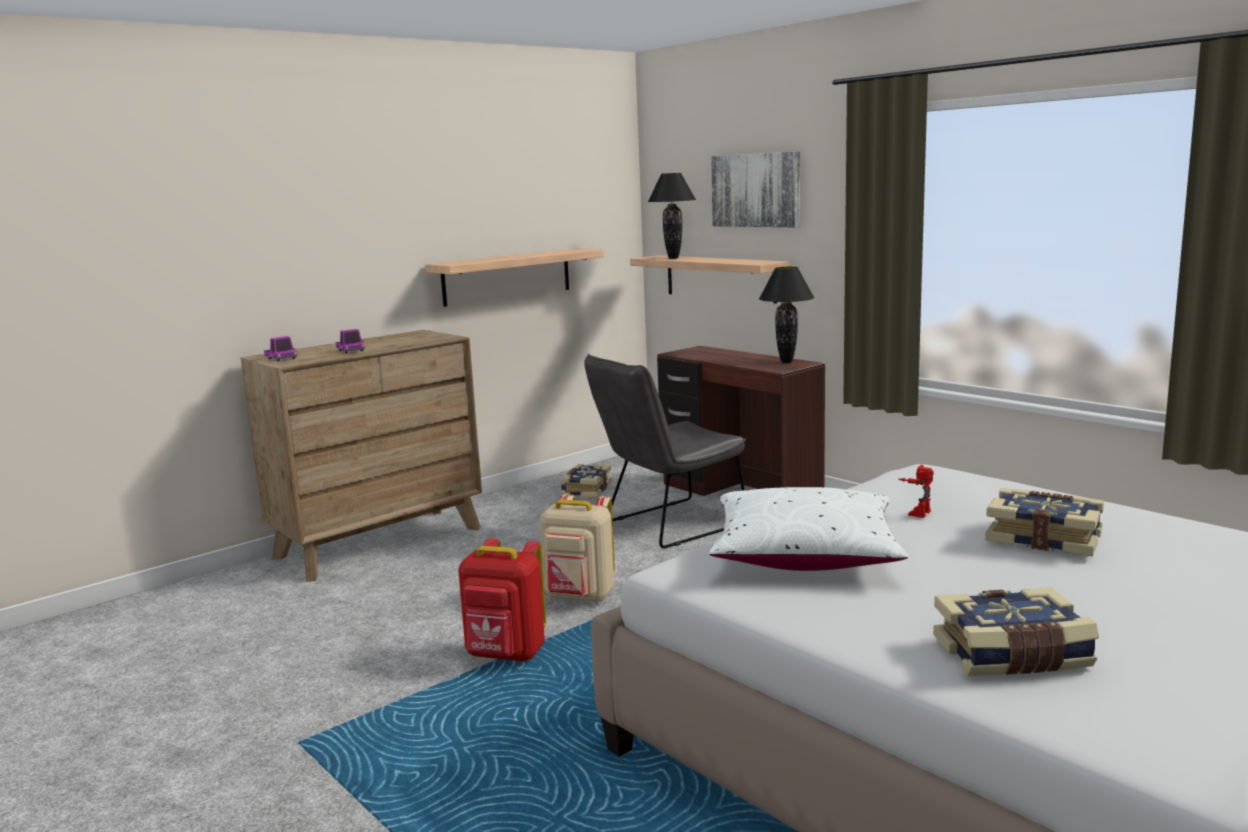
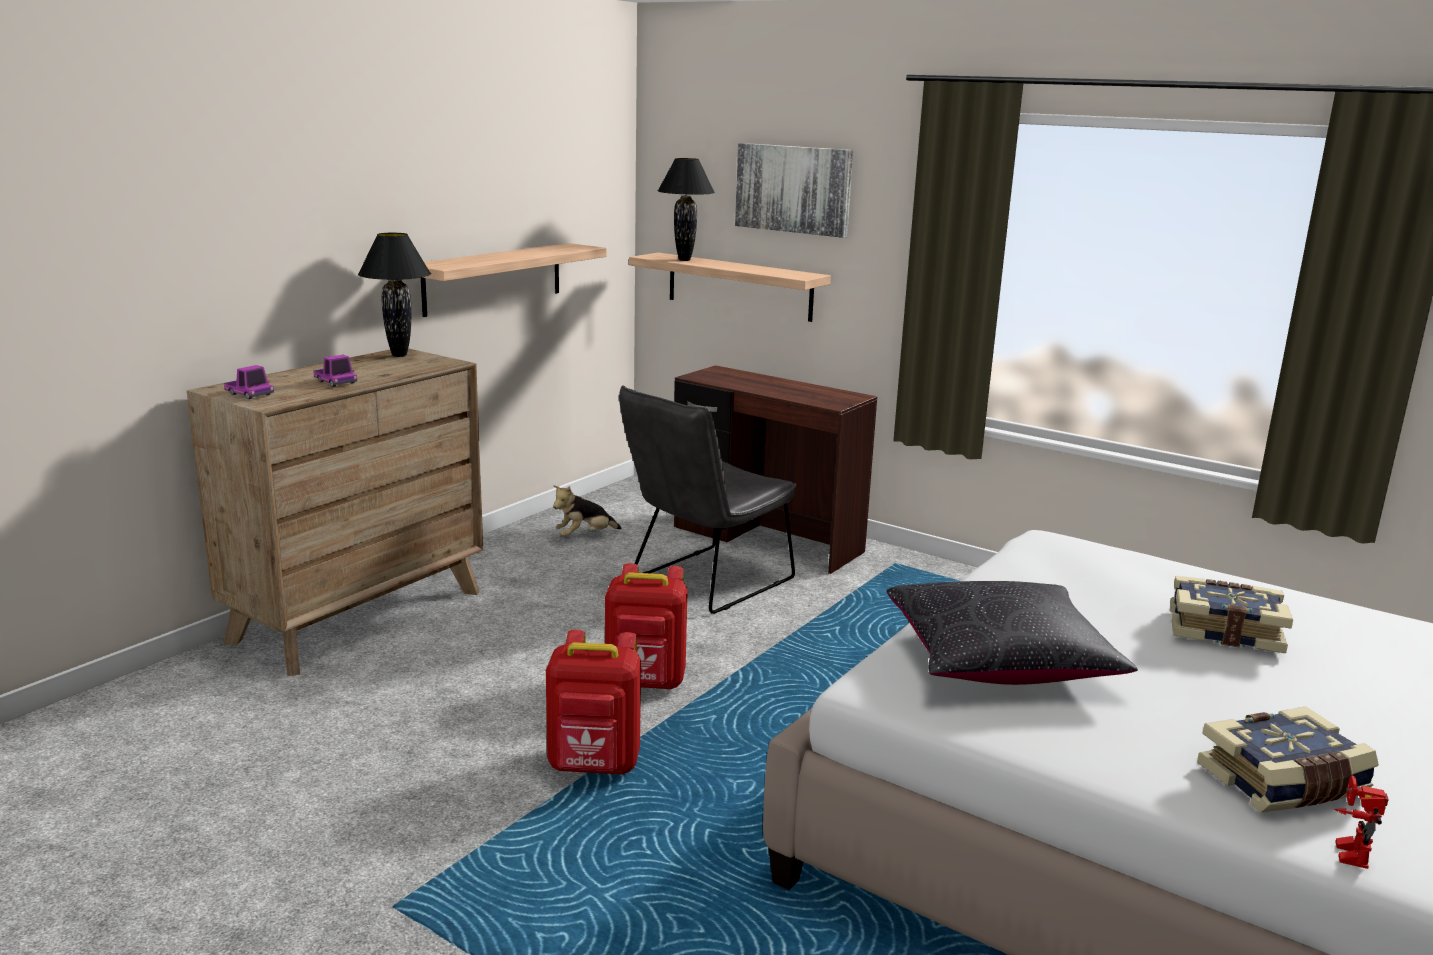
camera: 15 degrees left, 5 degrees up
(580, 597) = (646, 683): beige backpack -> red backpack
(585, 490) = (584, 536): book -> plush toy
(787, 362) = (834, 393): black table lamp -> black table lamp (400, 355)
(804, 554) = (999, 659): white pillow -> black pillow
(916, 512) = (1079, 598): toy robot -> toy robot (1344, 851)

